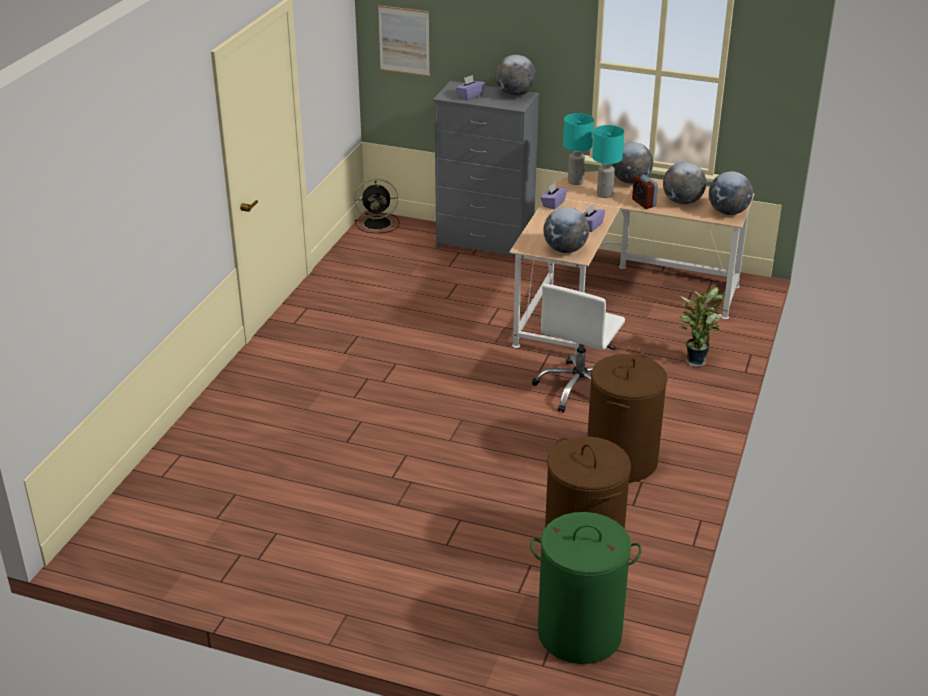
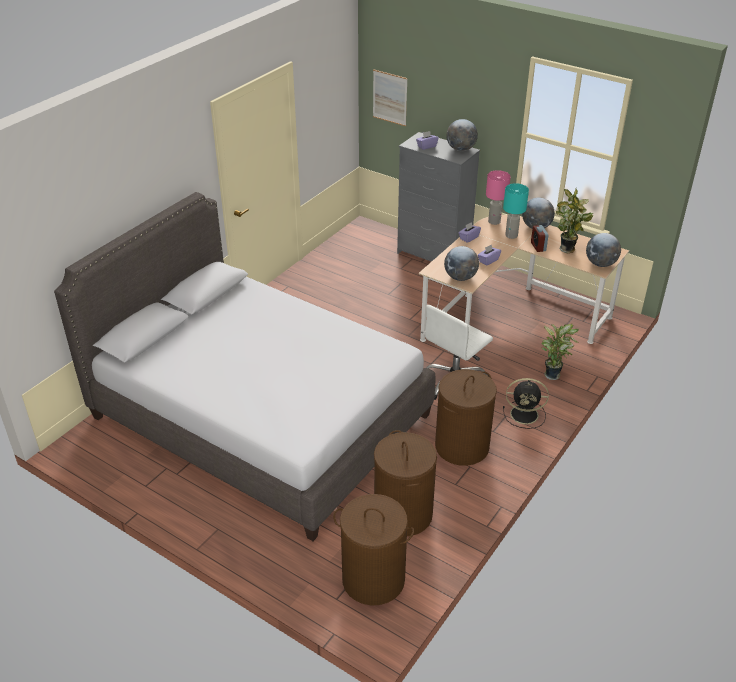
camera: 15 degrees right, 5 degrees up
(342, 470) = (260, 416): none -> grey bed
(378, 223) = (364, 227): black fan -> black fan (525, 414)
(576, 181) = (494, 221): turquoise table lamp -> pink table lamp
(579, 634) = (373, 580): green laundry basket -> brown laundry basket
(682, 202) = (568, 250): globe -> potted plant

